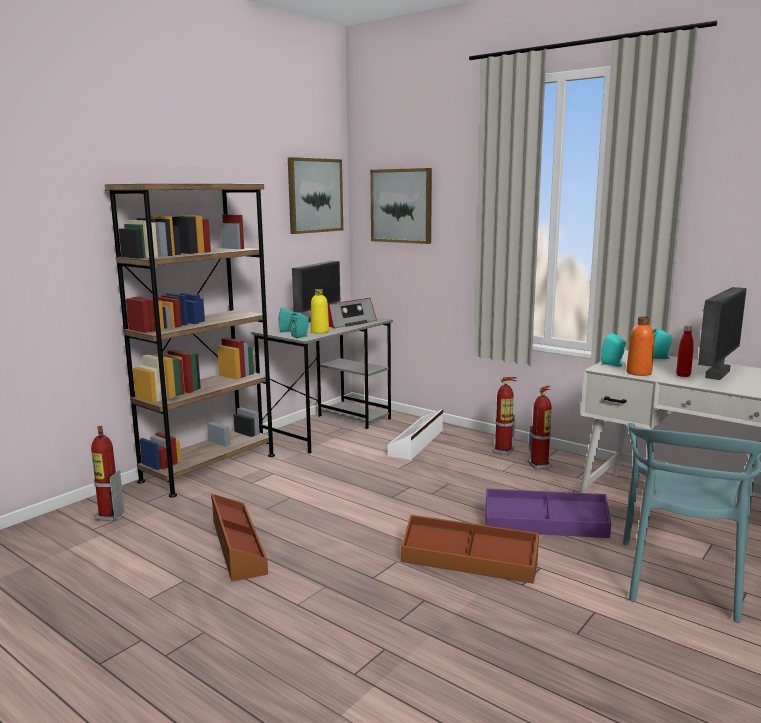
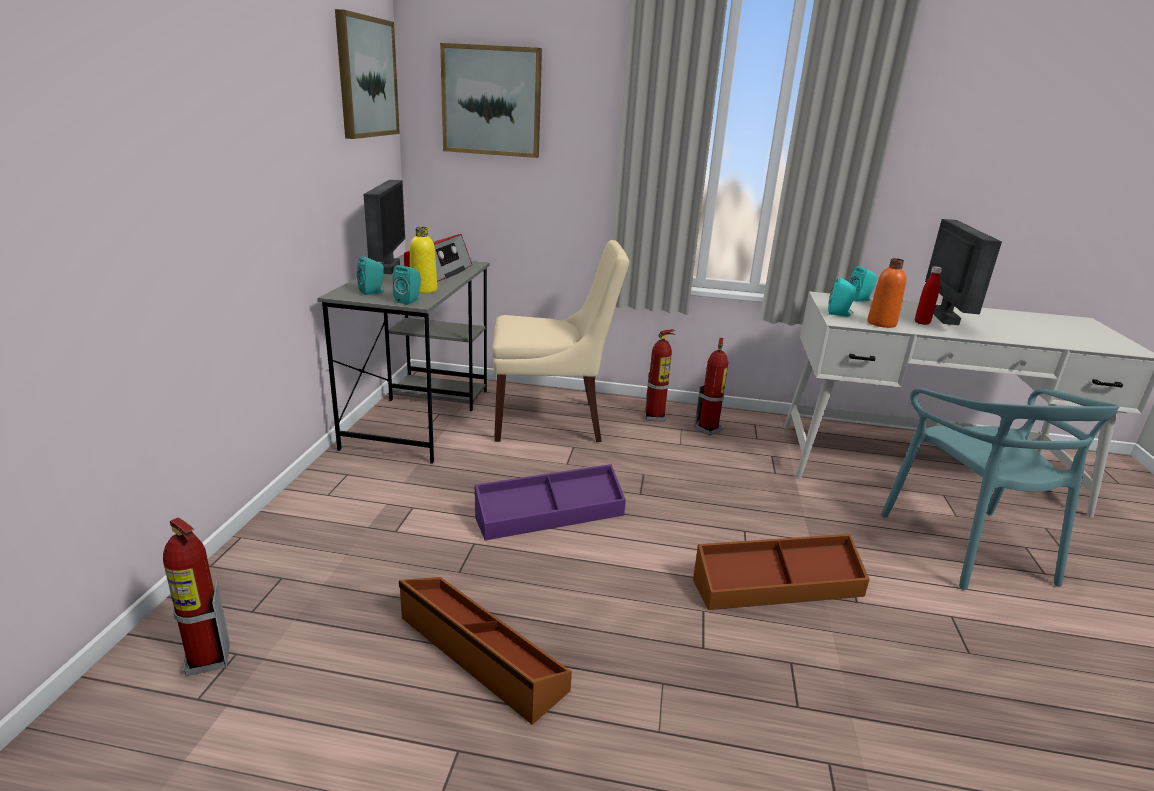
camera: 30 degrees left, 10 degrees up
(209, 468) = (305, 519): brown bookcase -> none
(417, 442) = (552, 421): white storage box -> beige chair
(545, 526) = (794, 511): purple storage box -> purple storage box (550, 515)

